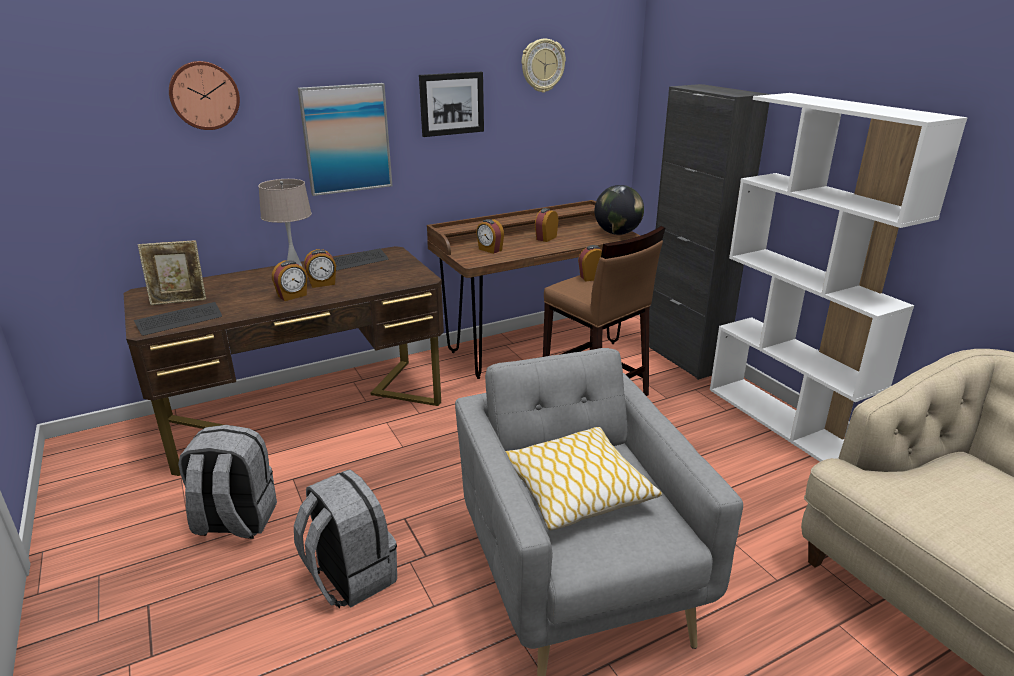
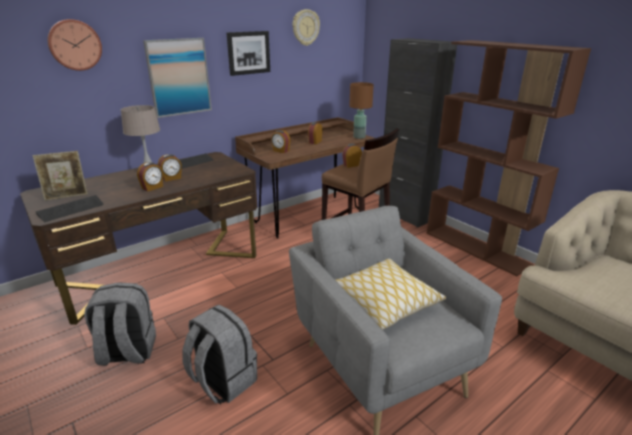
camera: 10 degrees left, 0 degrees up
(617, 233) = (359, 137): globe -> brown table lamp
(785, 421) = (477, 248): white bookcase -> brown bookcase

